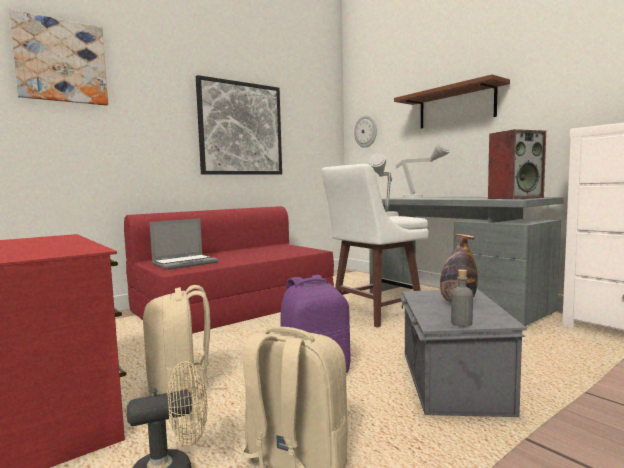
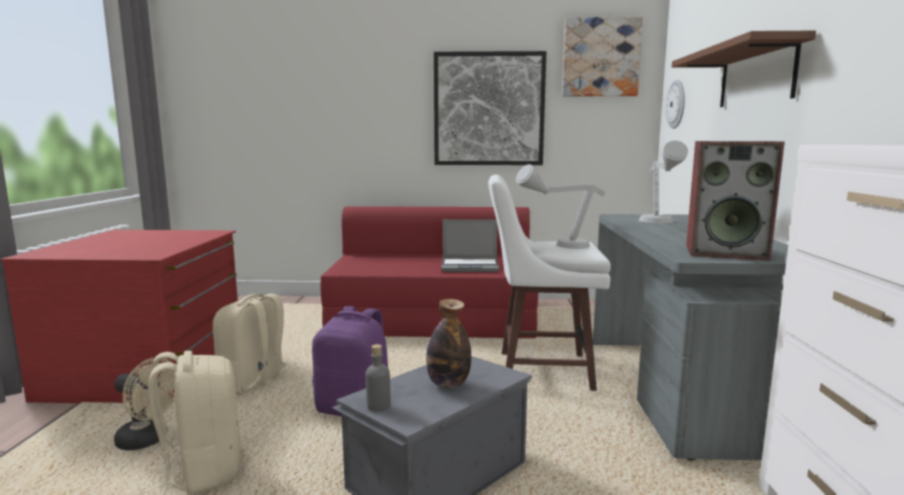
camera: 40 degrees right, 5 degrees up
(61, 61) = (303, 58): picture -> picture (600, 57)
(185, 263) = (372, 263): laptop -> laptop (470, 266)

